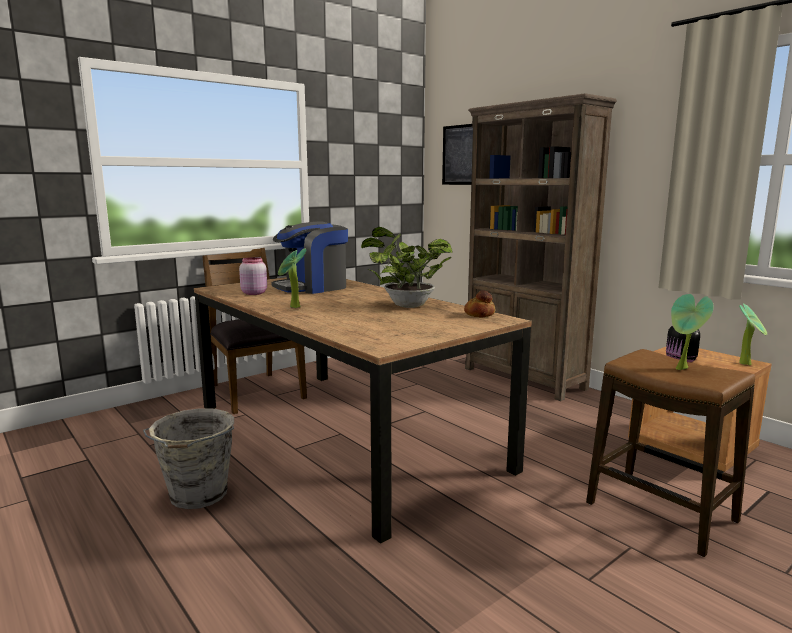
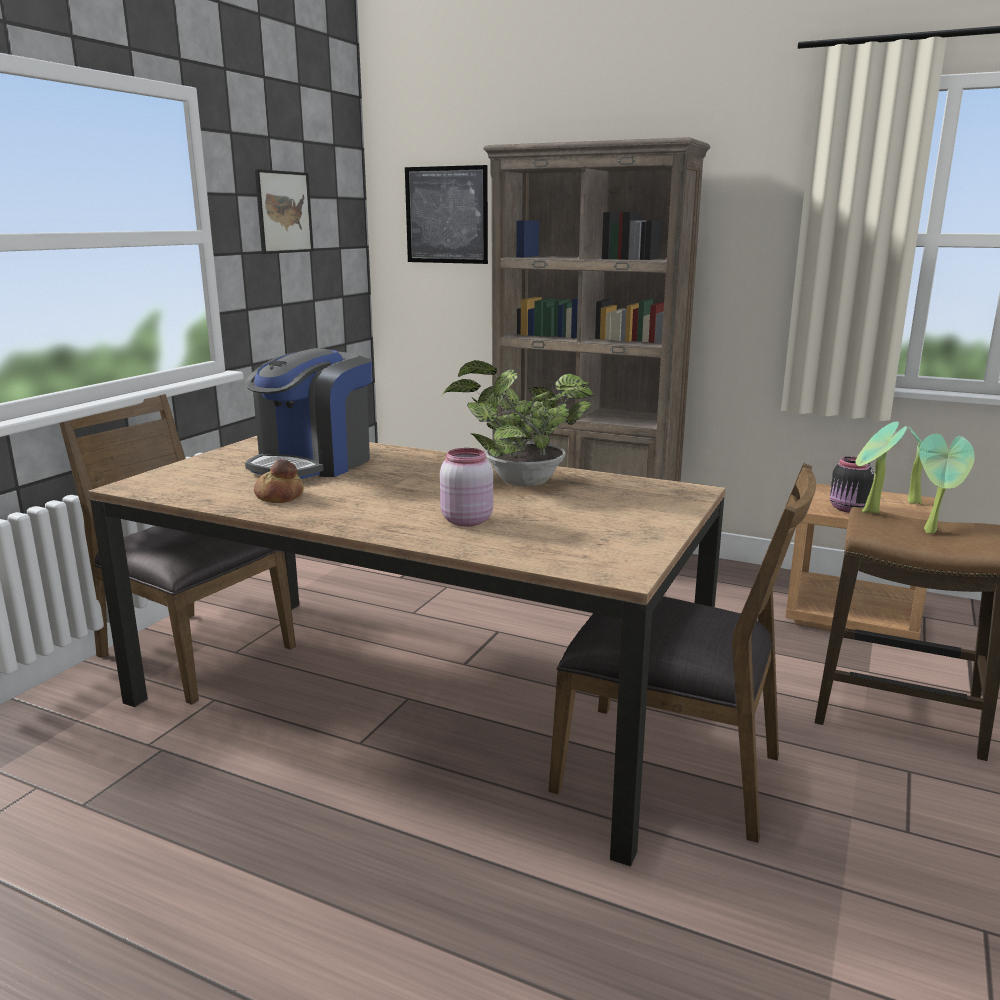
camera: 25 degrees left, 5 degrees up
(198, 495) = (273, 876): grey bucket -> none
(253, 293) = (229, 489): pink jar -> pink jar (465, 520)
(292, 307) = (351, 512): potted plant -> potted plant (869, 513)
(359, 153) = (284, 212): none -> picture
(456, 503) = (670, 770): none -> brown chair
(480, 314) = (646, 485): bread -> bread (280, 496)

